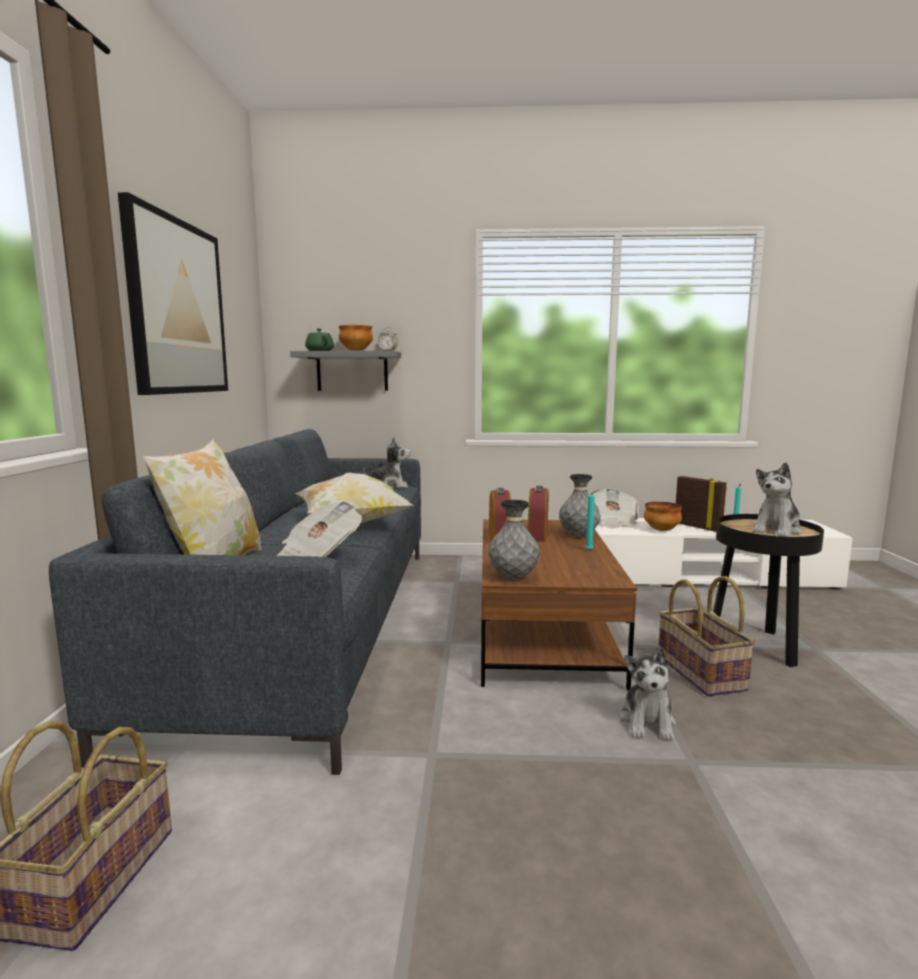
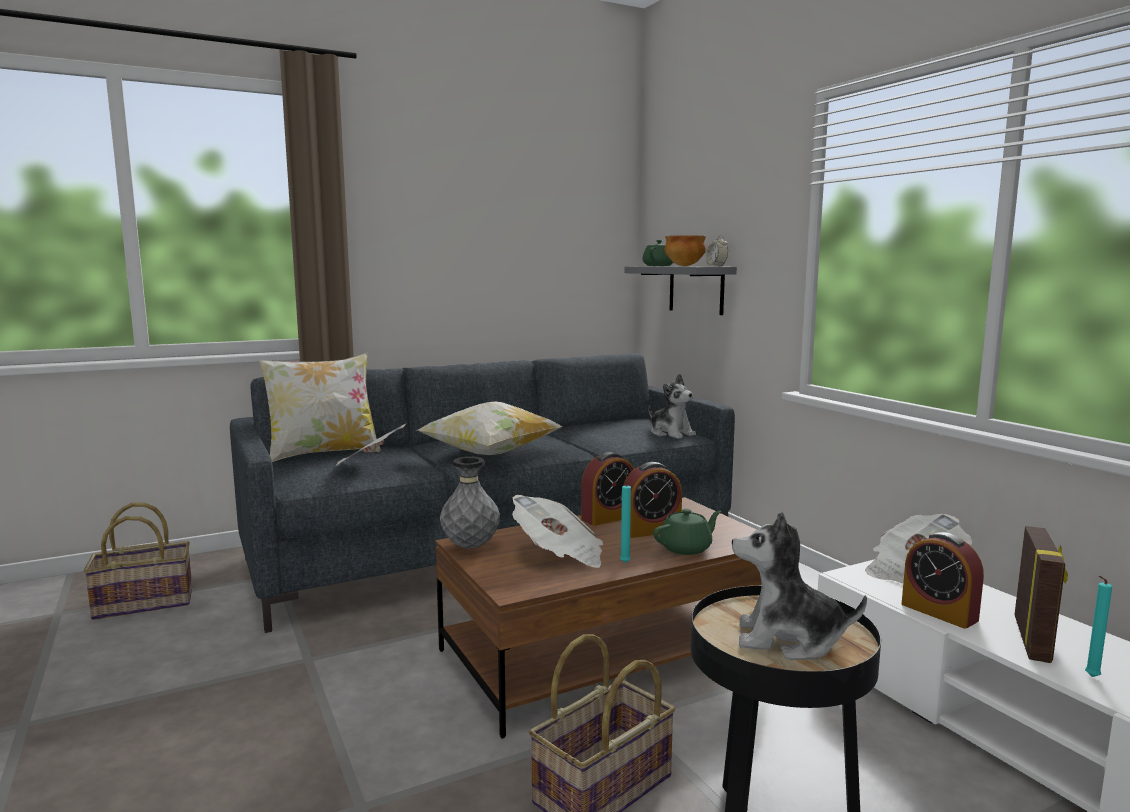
camera: 60 degrees right, 0 degrees up
(177, 307) = (464, 235): picture -> none
(559, 560) = (560, 555): none -> newspaper
(578, 536) = (686, 548): grey vase -> green teapot
(648, 722) = (432, 763): plush toy -> none
(662, 530) = (939, 612): bowl -> alarm clock

